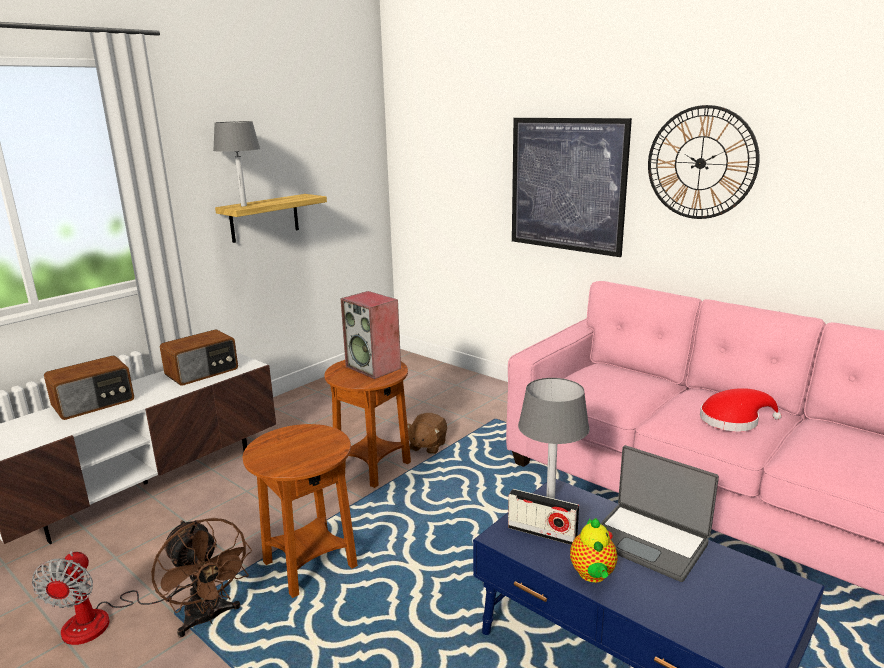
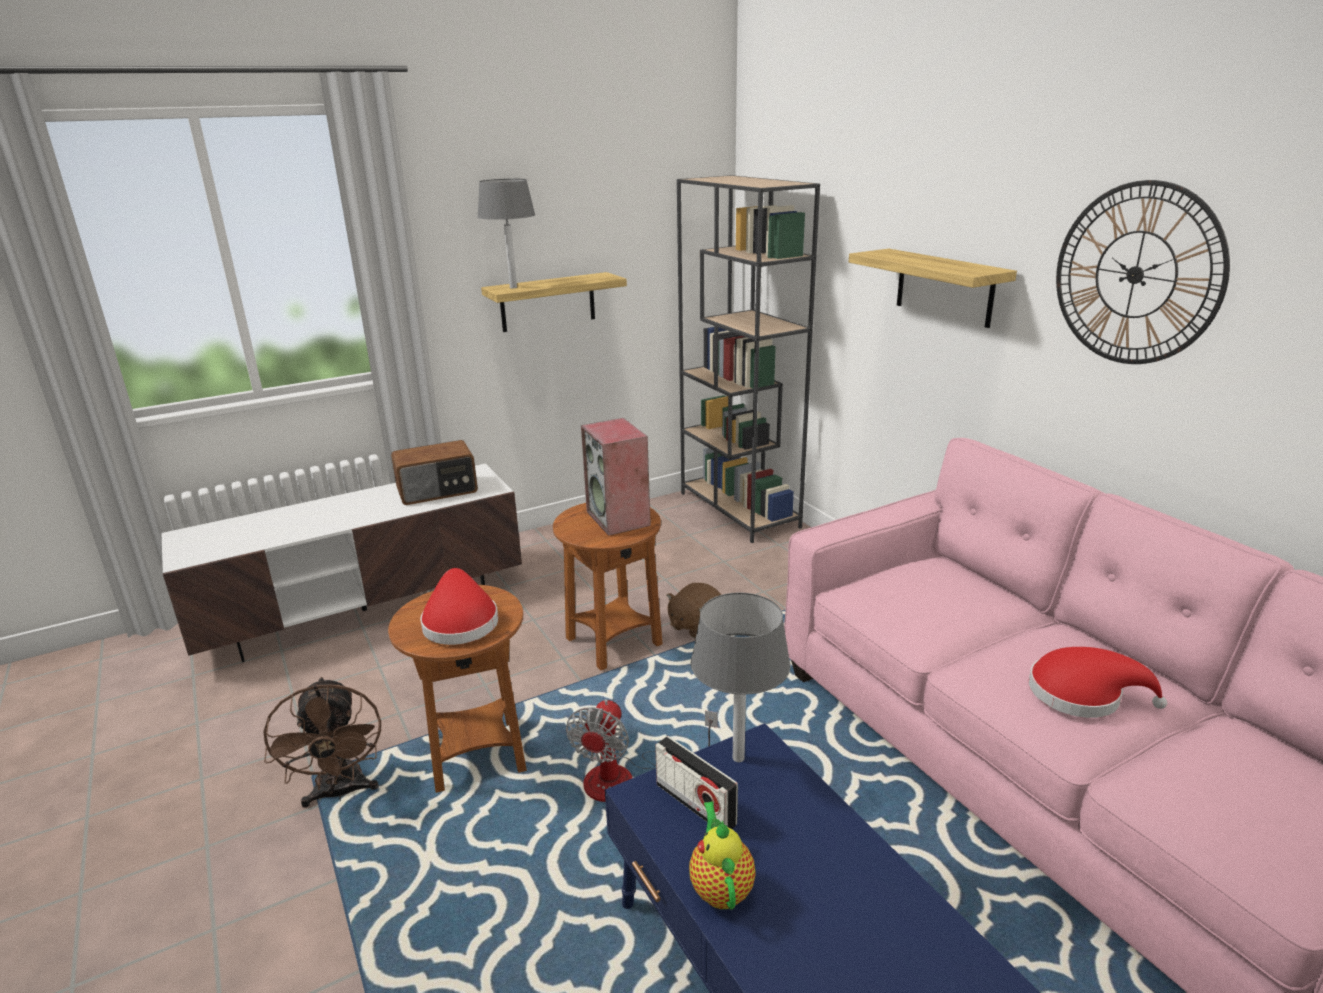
camera: 20 degrees right, 5 degrees up
(94, 403) = (308, 513): radio -> none
(104, 619) = (246, 764): fan -> fan (627, 779)
(302, 450) = (460, 621): none -> red hat
(415, 367) = (740, 510): none -> bookcase
(567, 185) = (944, 287): picture -> shelf
(592, 575) = (720, 887): teapot -> teapot turned 150 degrees clockwise
(649, 541) = (833, 858): laptop -> none

